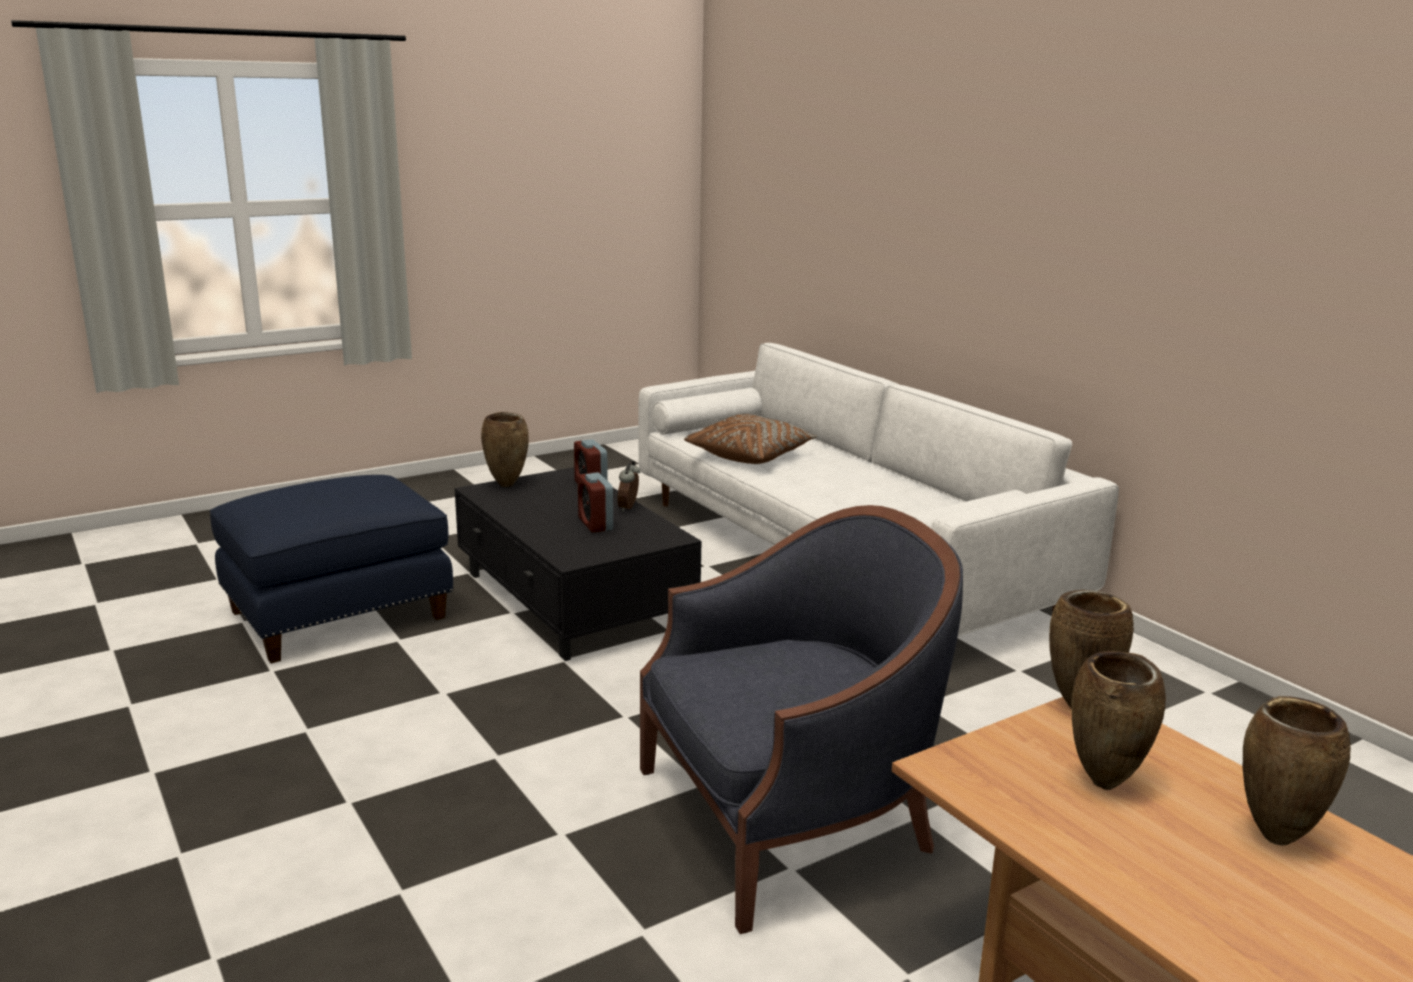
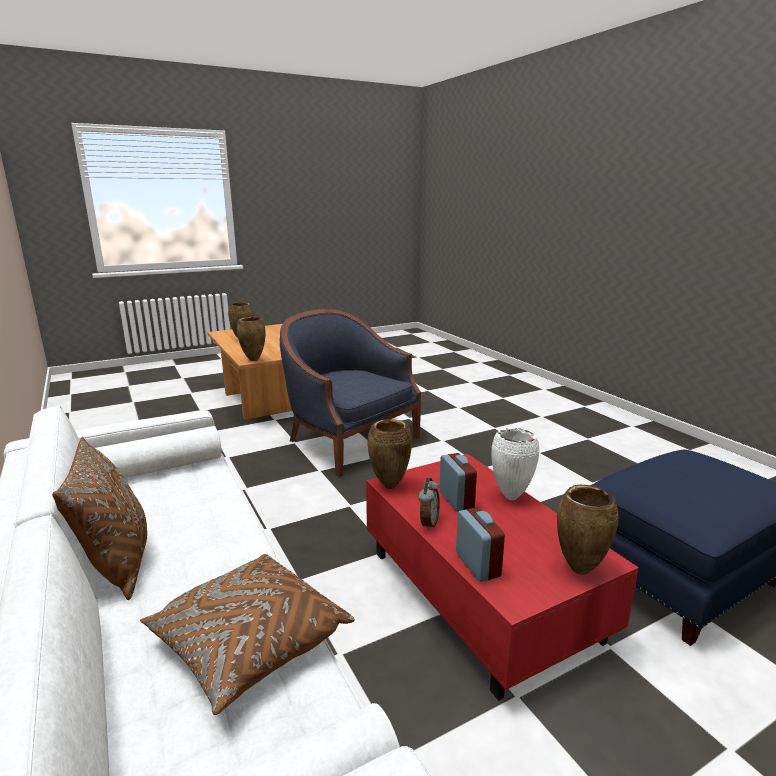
camera: 175 degrees left, 0 degrees up
(531, 527) = (511, 496): none -> white vase
(573, 600) = (478, 592): black coffee table -> red coffee table
(789, 821) = (349, 442): blue armchair -> blue armchair turned 60 degrees clockwise
(887, 481) = (118, 563): none -> brown pillow
(1105, 784) = (273, 347): brown vase -> brown vase (389, 485)

